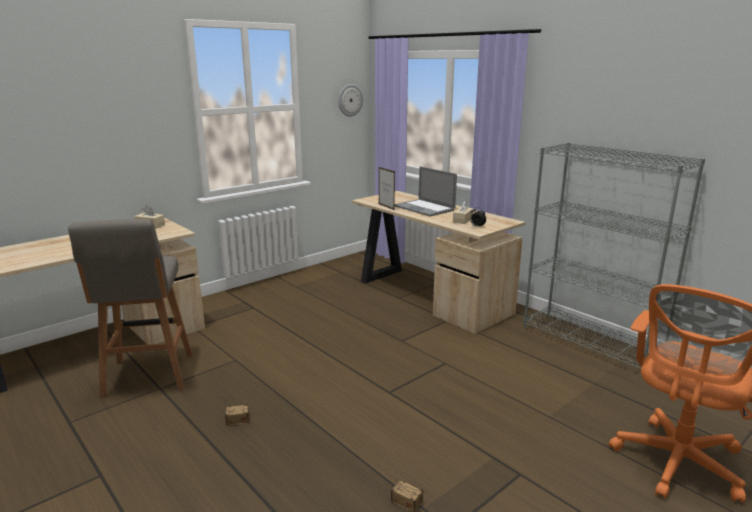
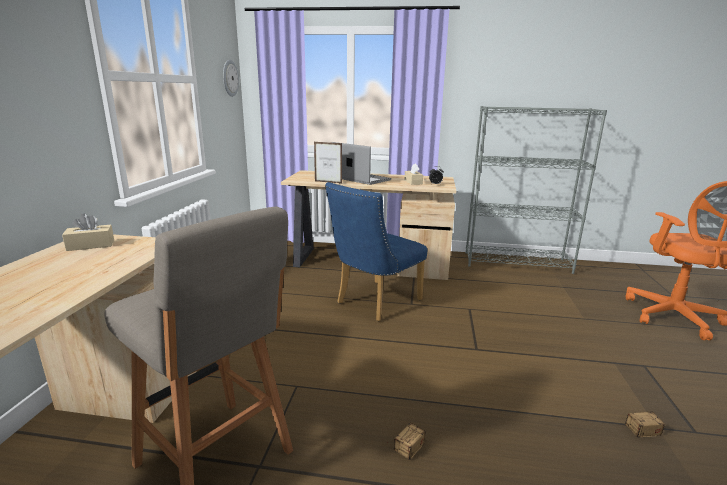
camera: 40 degrees left, 0 degrees up
(373, 329) = (374, 303): none -> blue chair
(424, 208) = (361, 179): laptop -> laptop turned 150 degrees counterclockwise

